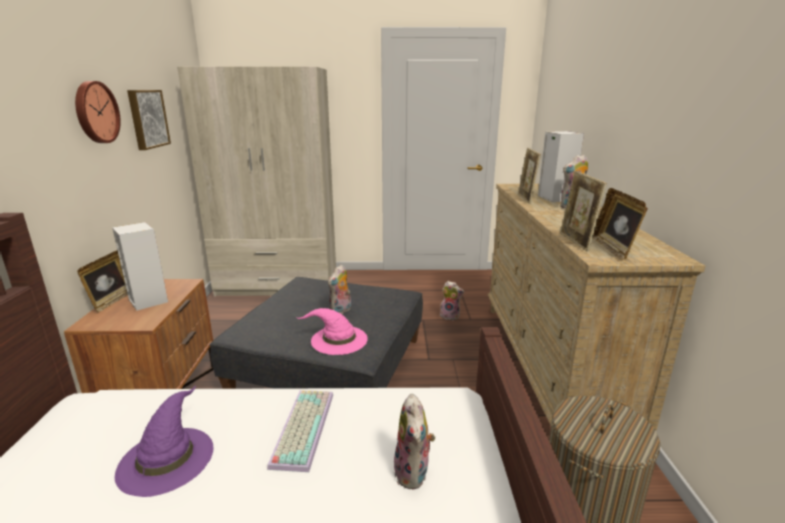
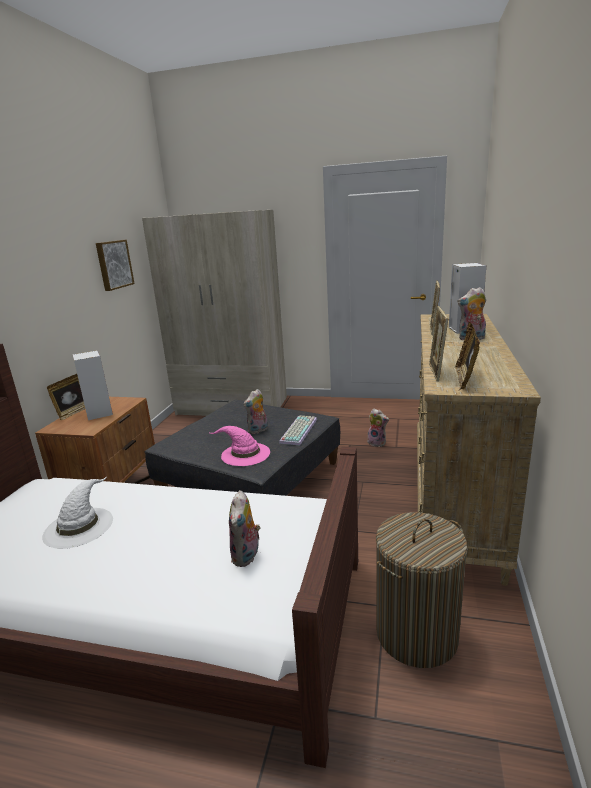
camera: 15 degrees right, 0 degrees up
(95, 112) = (67, 264): wall clock -> none
(166, 458) = (79, 526): purple hat -> white hat
(302, 427) = (179, 515): keyboard -> keyboard (298, 430)

